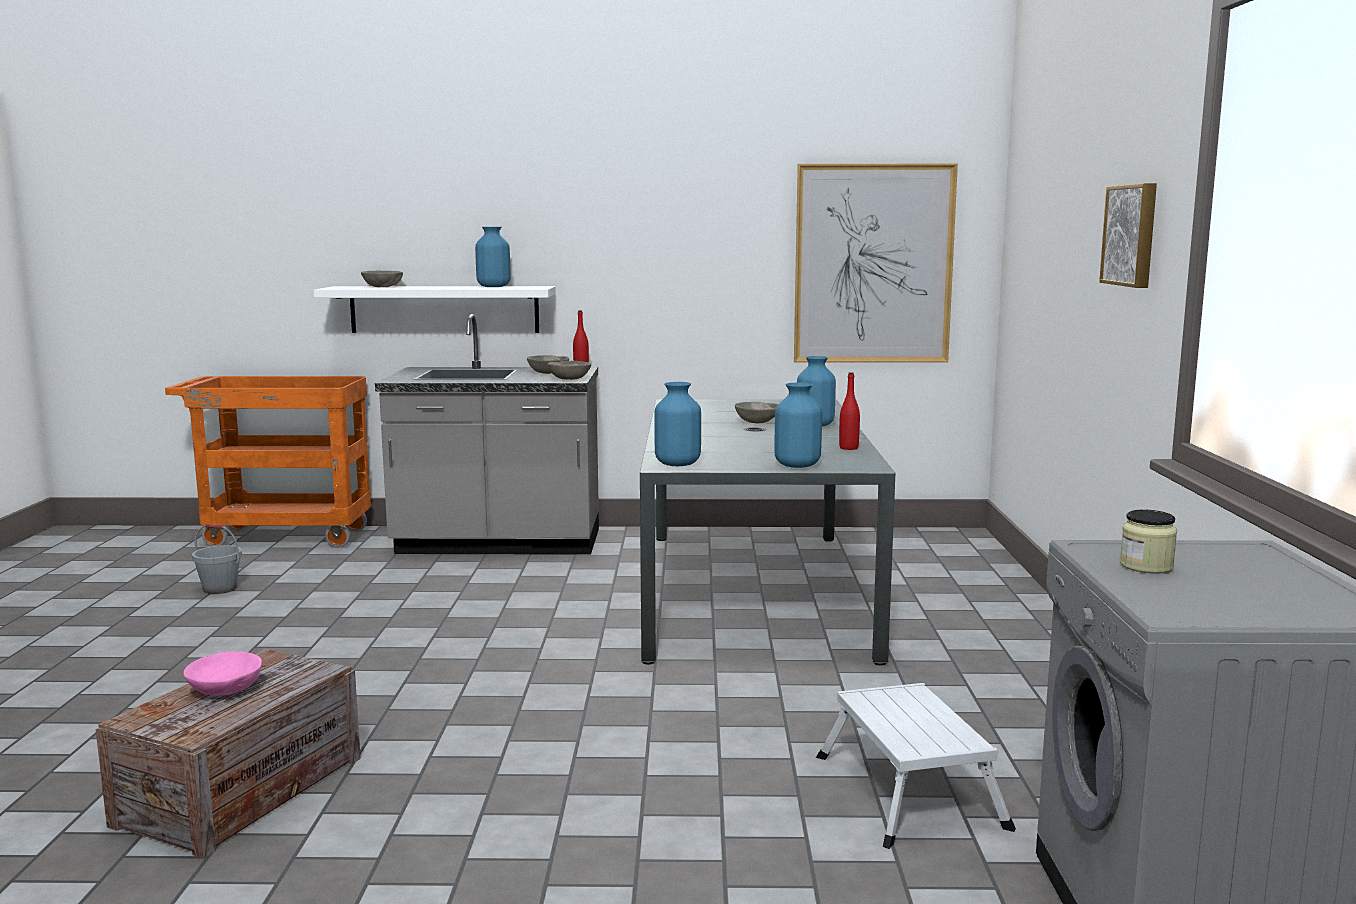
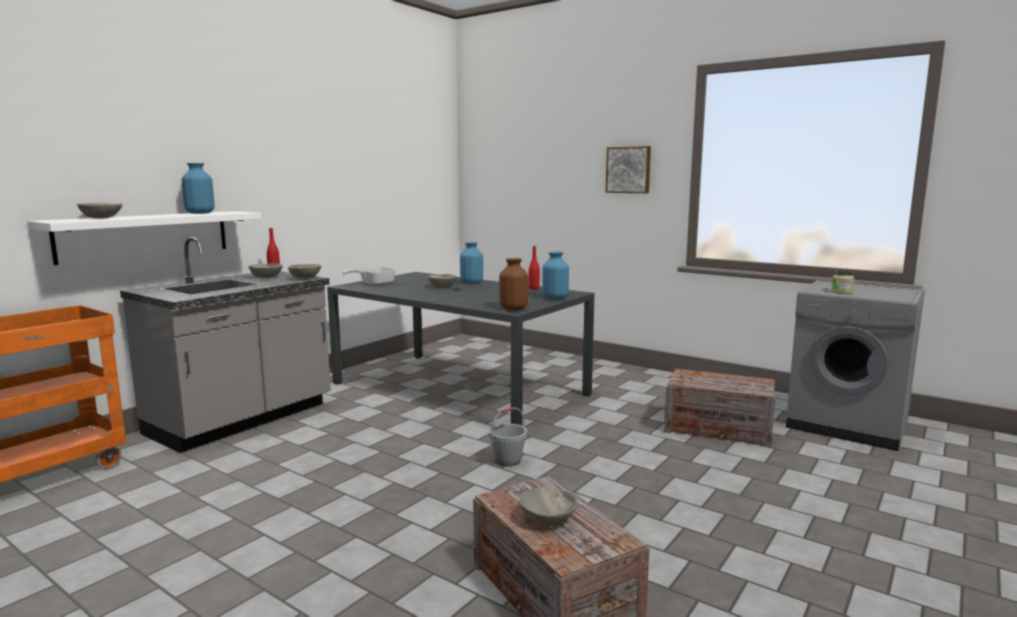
camera: 55 degrees left, 0 degrees up
(220, 589) = (99, 535): grey bucket -> grey bucket (507, 460)
(226, 690) = (547, 519): pink bowl -> grey bowl
(678, 464) = (514, 309): blue vase -> brown vase
(708, 405) = (373, 284): none -> frying pan
(873, 264) = (410, 190): picture -> none
(910, 792) = (718, 428): white step ladder -> crate

